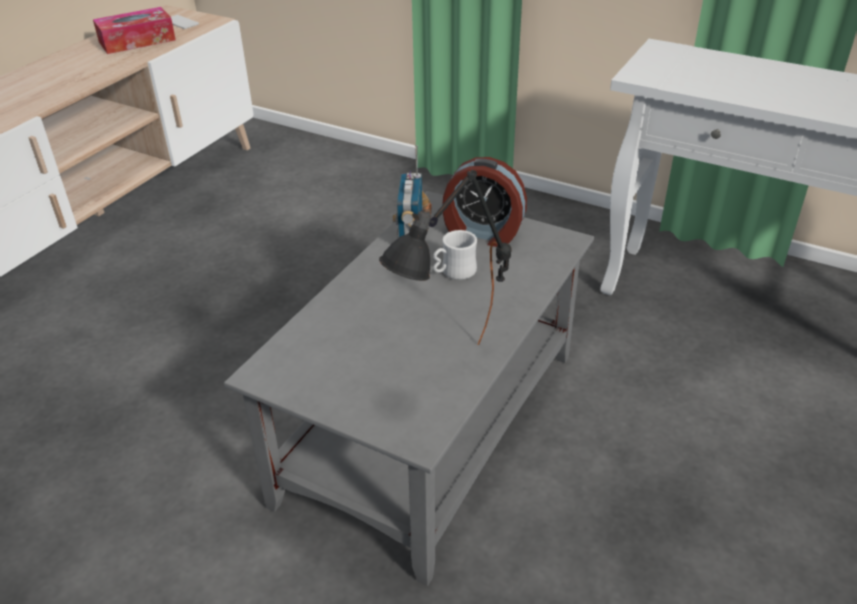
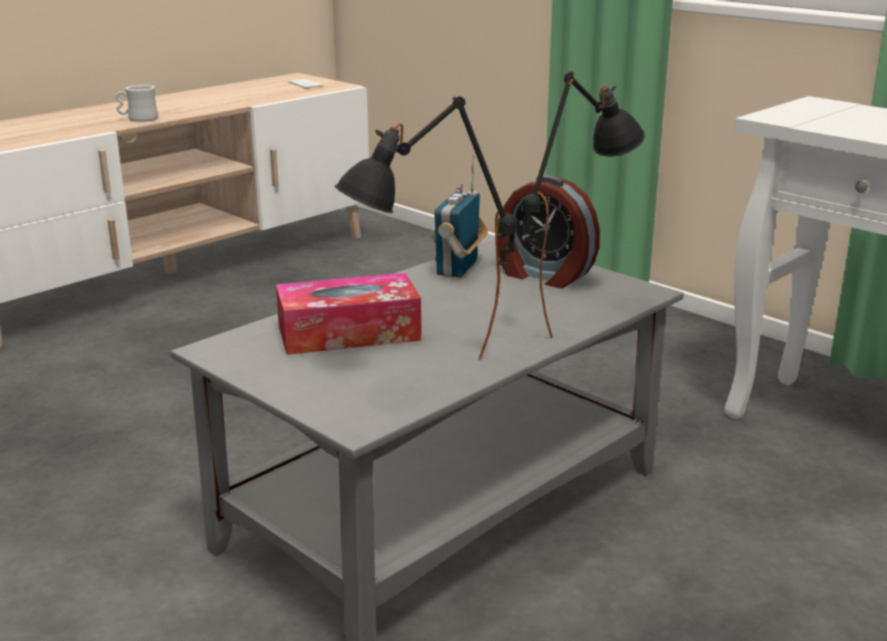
camera: 15 degrees right, 15 degrees down
(137, 41) = (251, 93): tissue box -> tissue box (349, 333)
(454, 272) = (489, 301): white mug -> white mug (138, 119)
(525, 280) = (572, 316): none -> black table lamp

